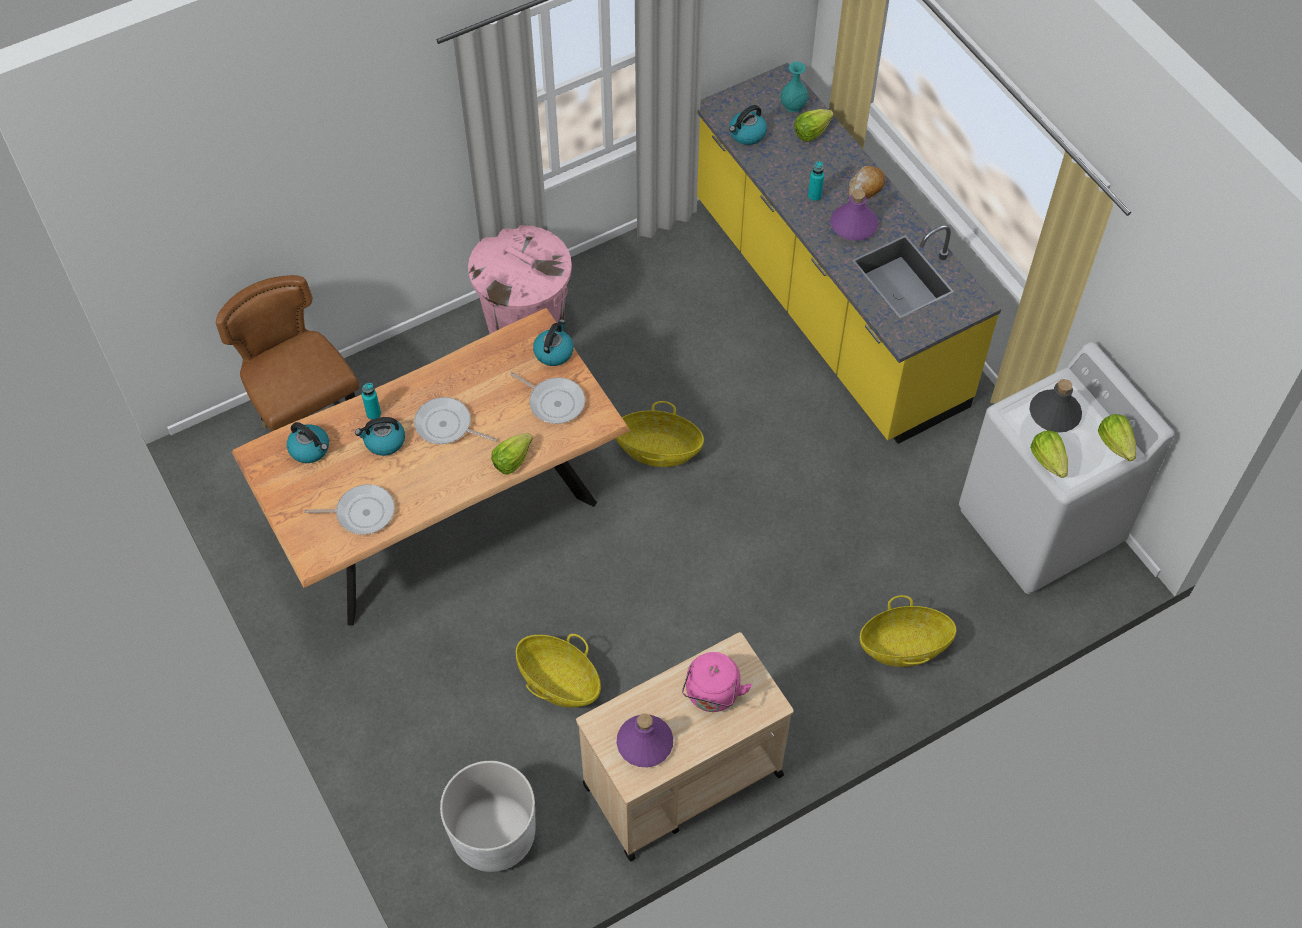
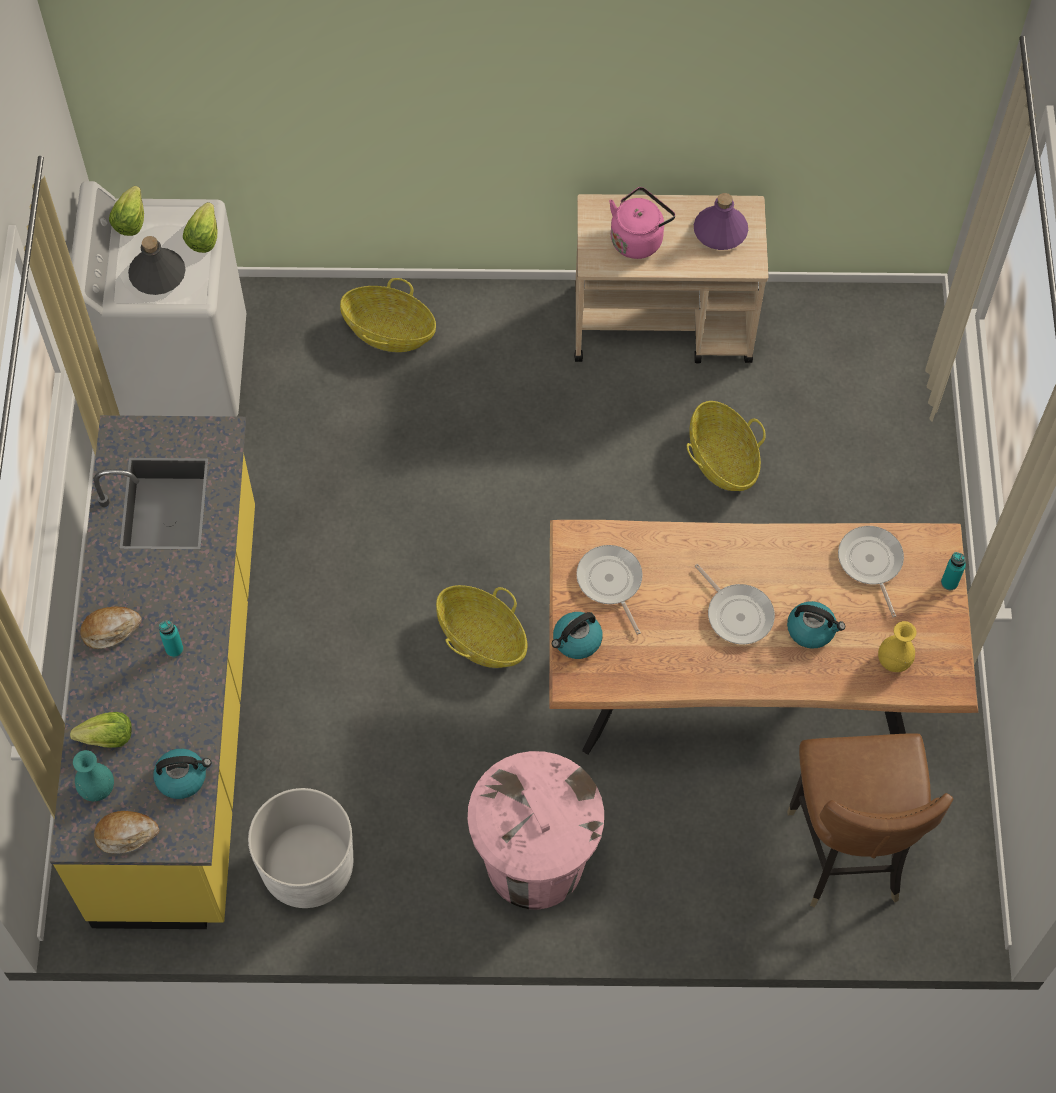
camera: 150 degrees left, 5 degrees up
(310, 449) = (893, 661): kettle -> yellow vase
(362, 512) = (870, 563): frying pan -> frying pan turned 45 degrees clockwise
(373, 414) = (807, 668): turquoise bottle -> turquoise bottle (949, 582)
(494, 834) = (852, 363): white planter -> white planter (308, 867)
(512, 460) = (690, 541): lettuce -> none
(755, 93) = (126, 834): none -> bread
(854, 225) = (163, 589): purple bottle -> none

